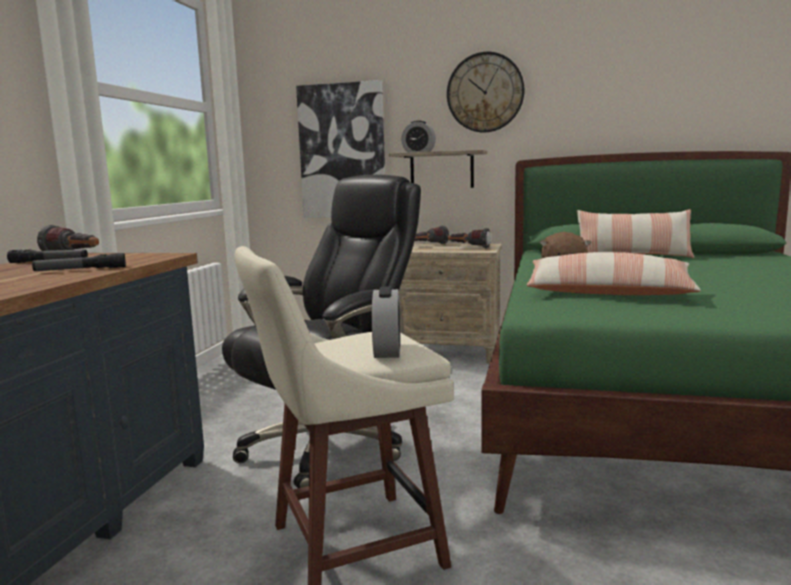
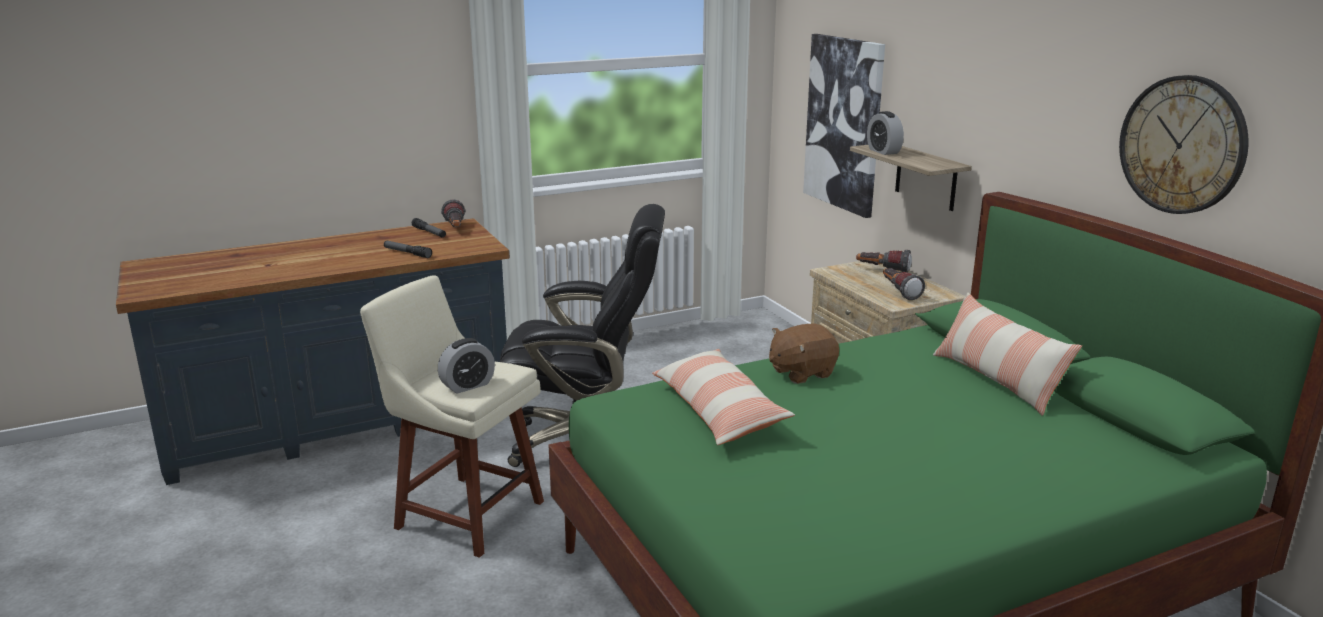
camera: 50 degrees right, 10 degrees up
(485, 92) = (979, 85): wall clock -> wall clock (1182, 145)

